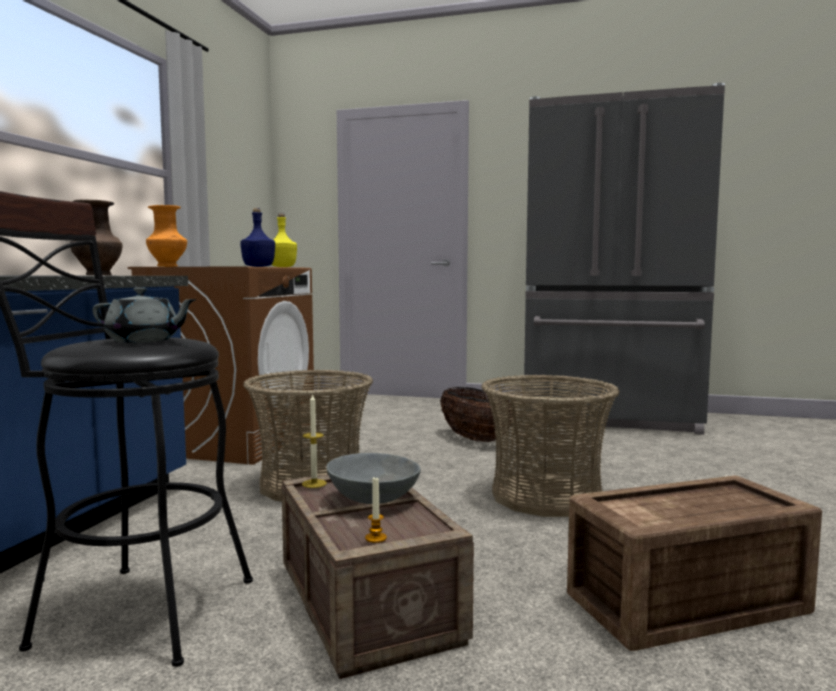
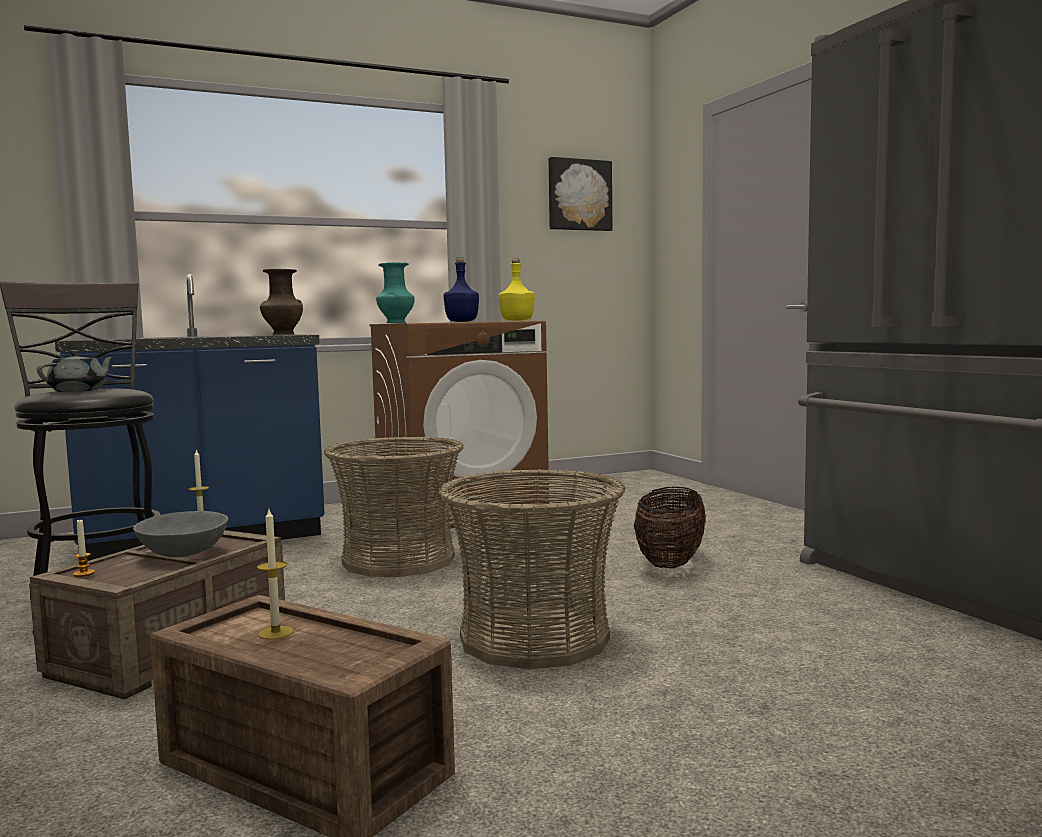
camera: 50 degrees right, 0 degrees up
(144, 341) = (78, 391): grey teapot -> grey teapot turned 120 degrees counterclockwise
(168, 266) = (396, 323): orange vase -> turquoise vase
(238, 162) = (579, 195): none -> picture
(664, 507) = (275, 632): none -> candle

